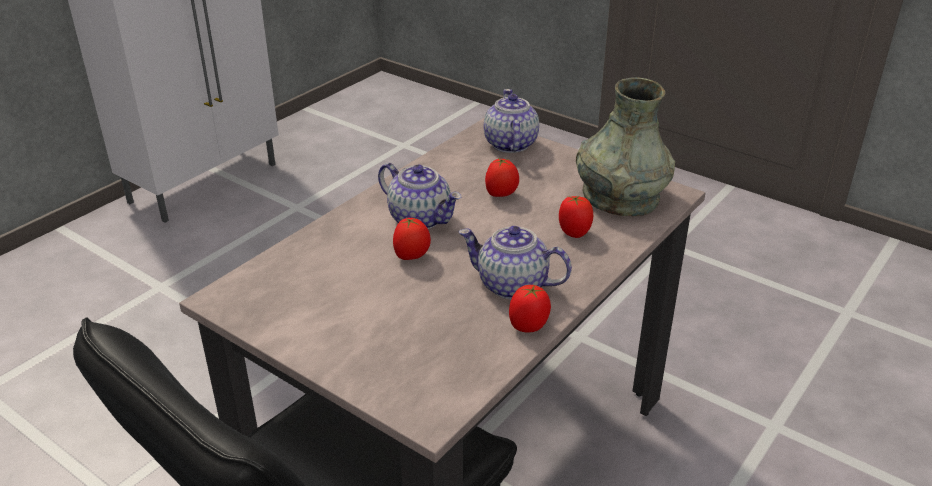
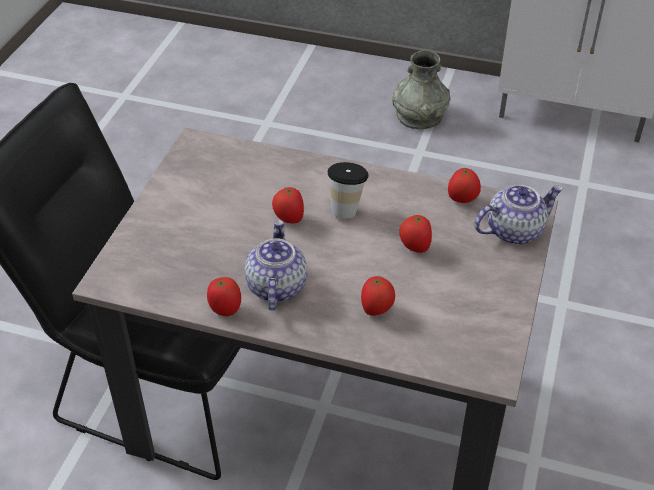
camera: 70 degrees right, 10 degrees up
(421, 219) = (346, 208): teapot -> cup
(453, 157) = (462, 200): none -> tomato
(620, 196) = (462, 331): grey vase -> grey vase (419, 115)

